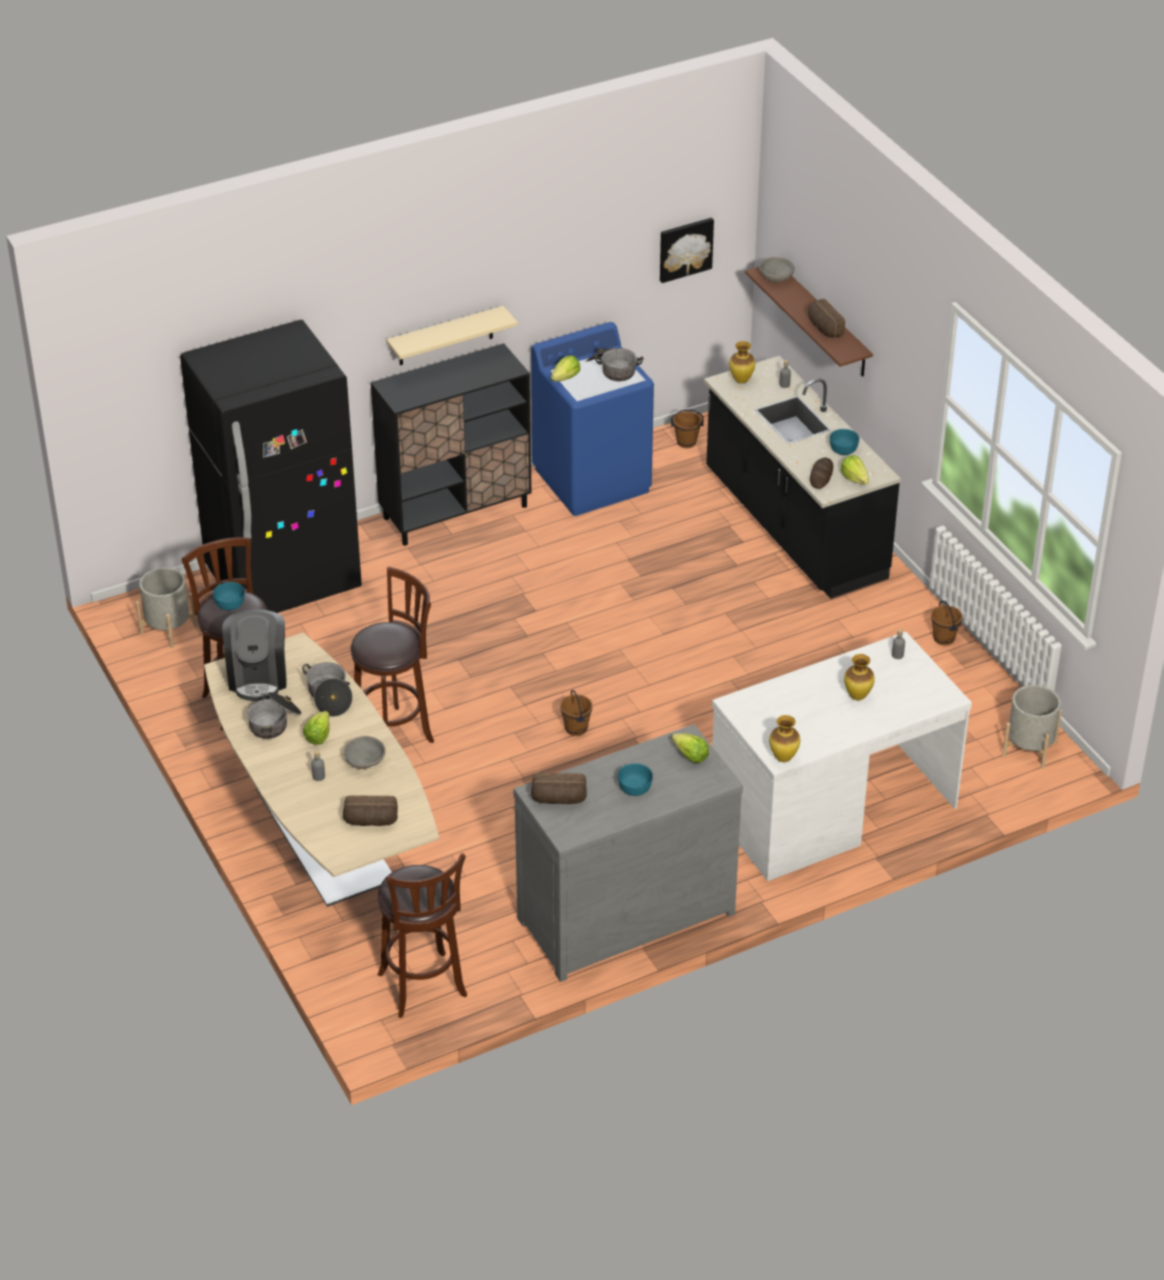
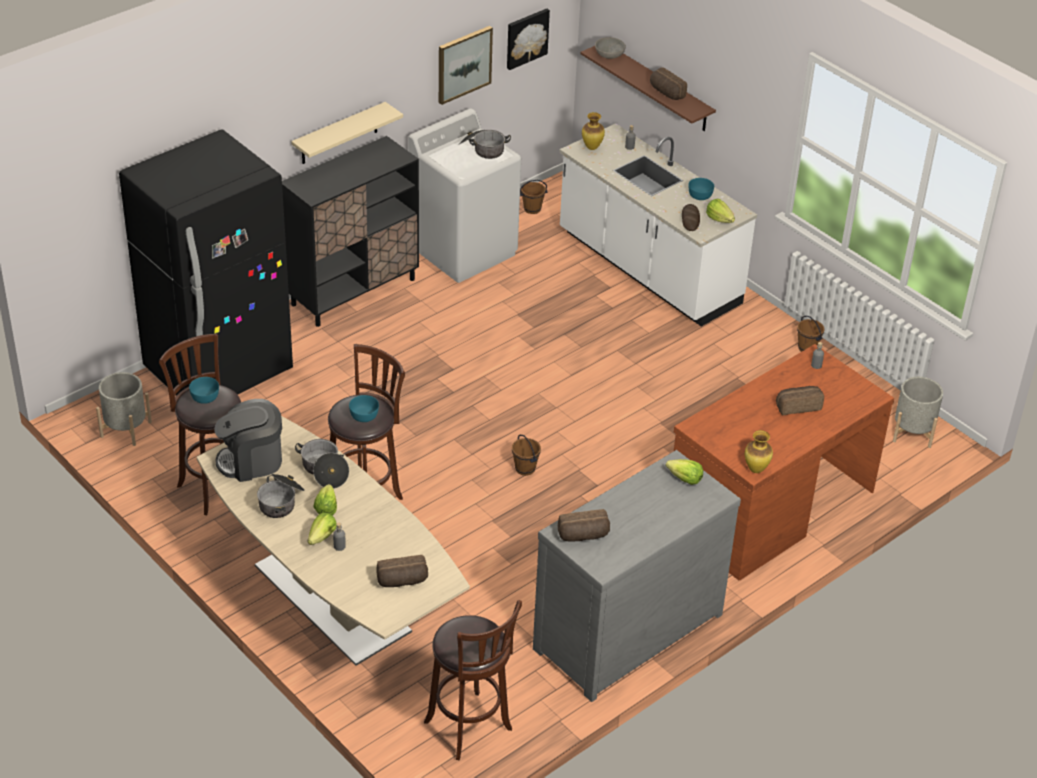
camera: 15 degrees left, 0 degrees up
(258, 677) = (251, 461): coffee machine -> coffee machine turned 90 degrees clockwise
(364, 762) = (377, 526): grey bowl -> none
(566, 378) = (444, 161): lettuce -> lettuce (322, 537)
(592, 480) = (463, 250): blue washing machine -> white washing machine
(603, 272) = (463, 64): none -> picture
(634, 788) = (647, 515): turquoise bowl -> turquoise bowl (363, 416)
(793, 527) = (648, 269): black counter -> white counter
(831, 807) = (769, 506): white desk -> brown desk
(858, 697) = (797, 406): vase -> bread

